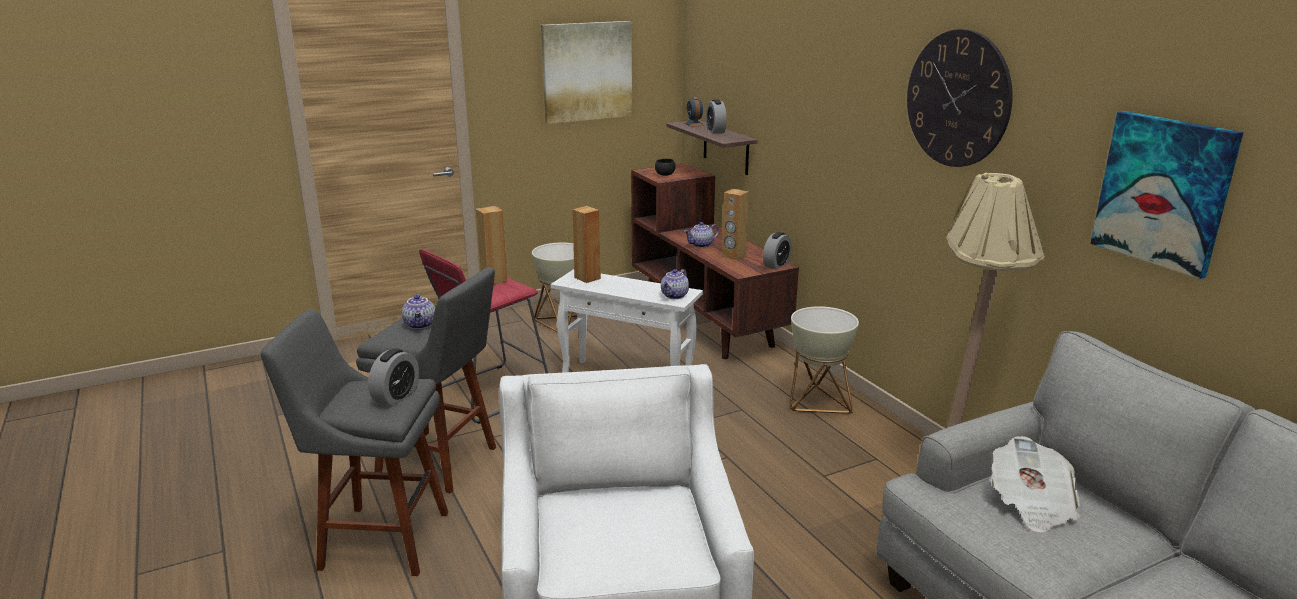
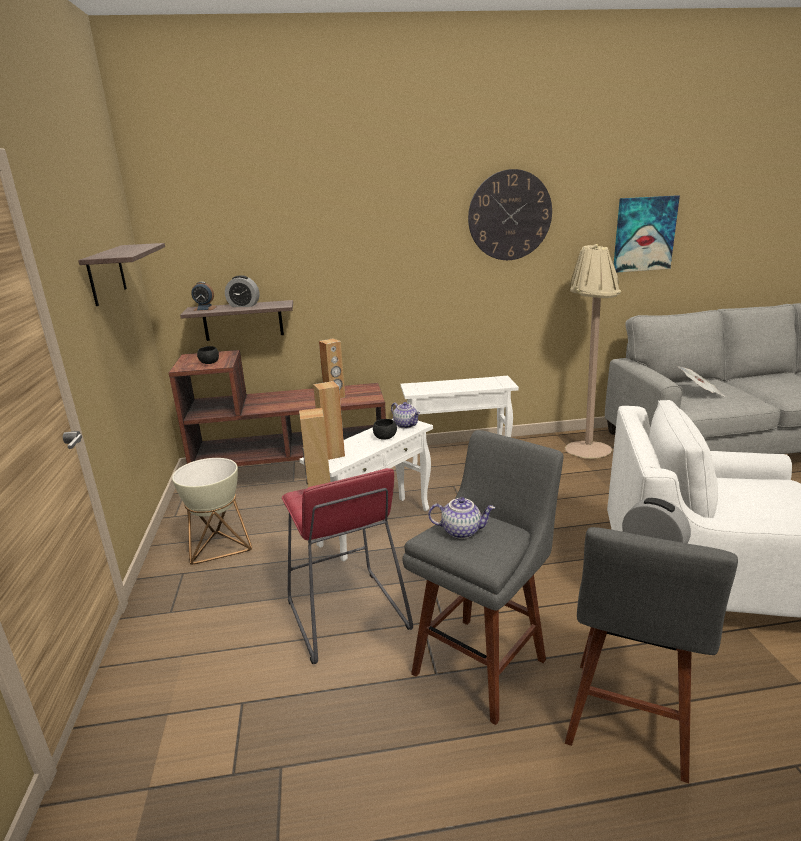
camera: 70 degrees left, 0 degrees up
(587, 71) = (106, 274): picture -> shelf
(637, 291) = (385, 437): none -> black bowl
(701, 245) = (296, 404): teapot -> none
(776, 265) = (368, 387): alarm clock -> none
(817, 403) = (458, 458): planter -> white side table

